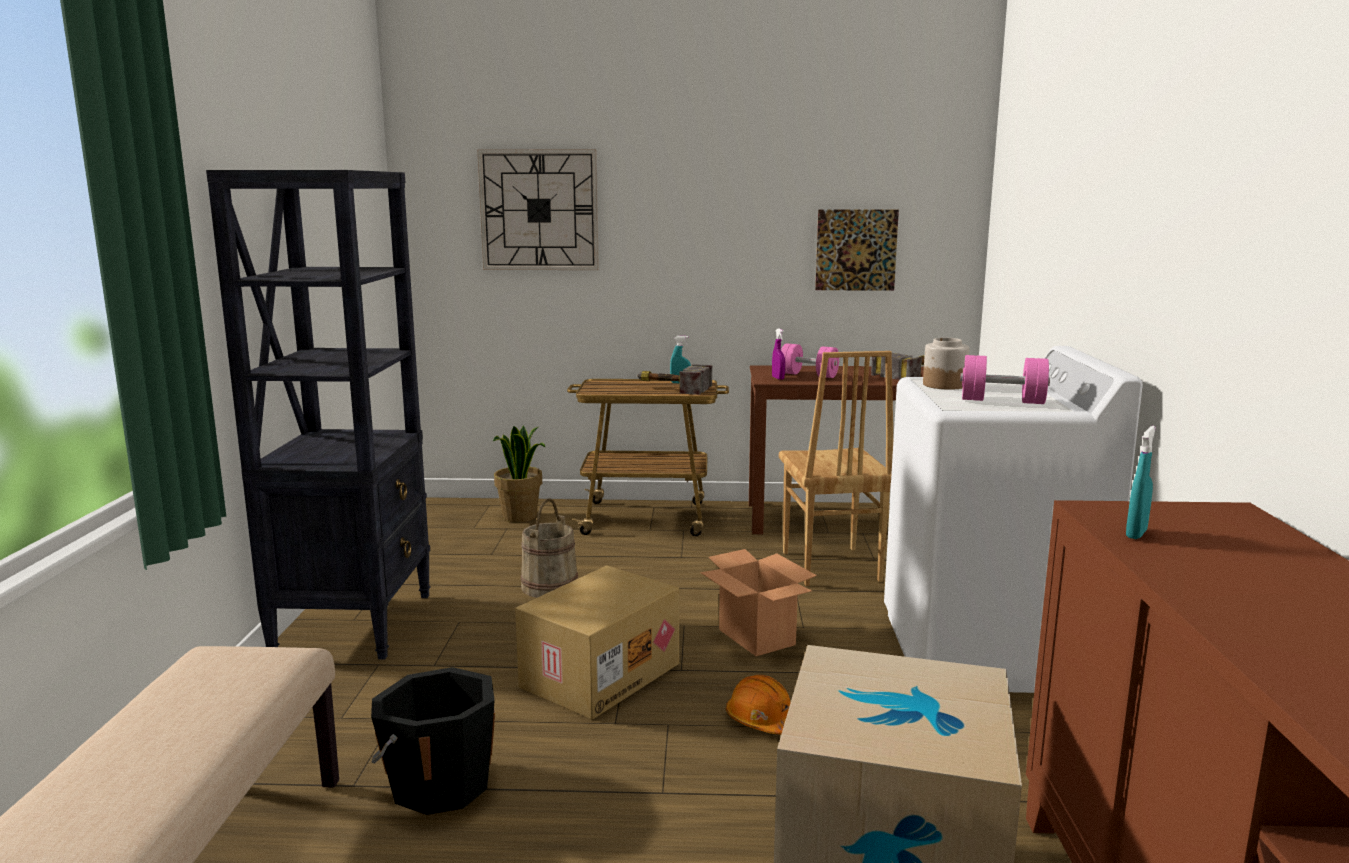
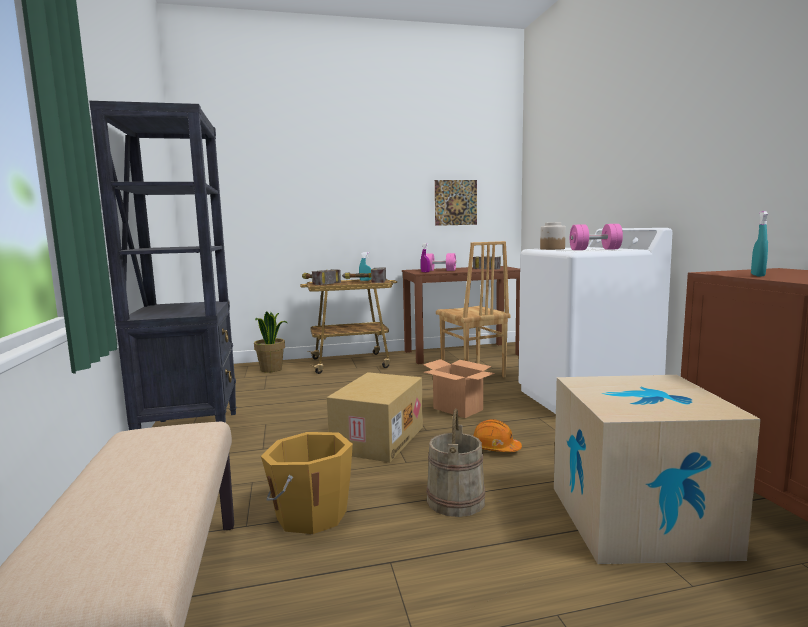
camera: 15 degrees left, 5 degrees down
(439, 784) = (310, 514): black bucket -> orange bucket
(539, 210) = (272, 181): wall clock -> none
(549, 586) = (313, 400): beige bucket -> beige bucket (455, 500)
(596, 384) = (316, 282): none -> hammer

